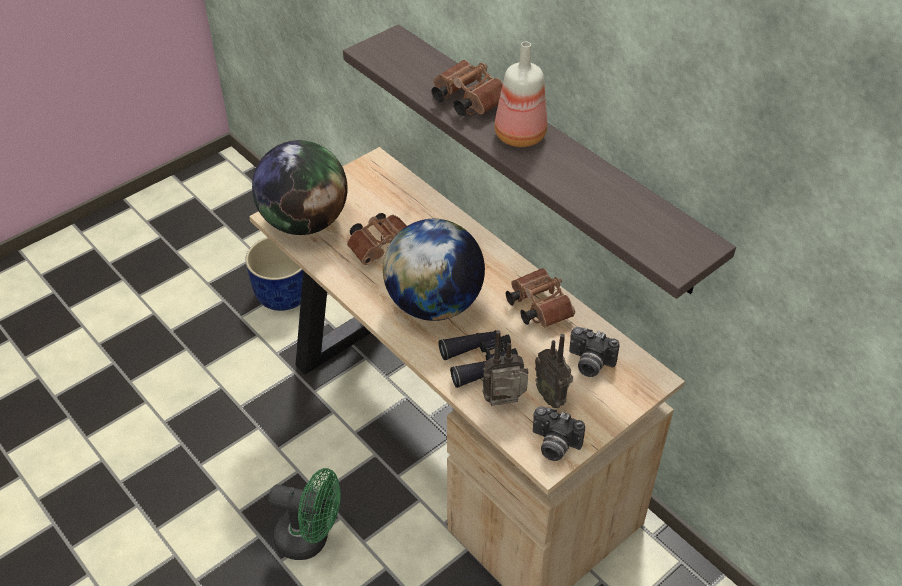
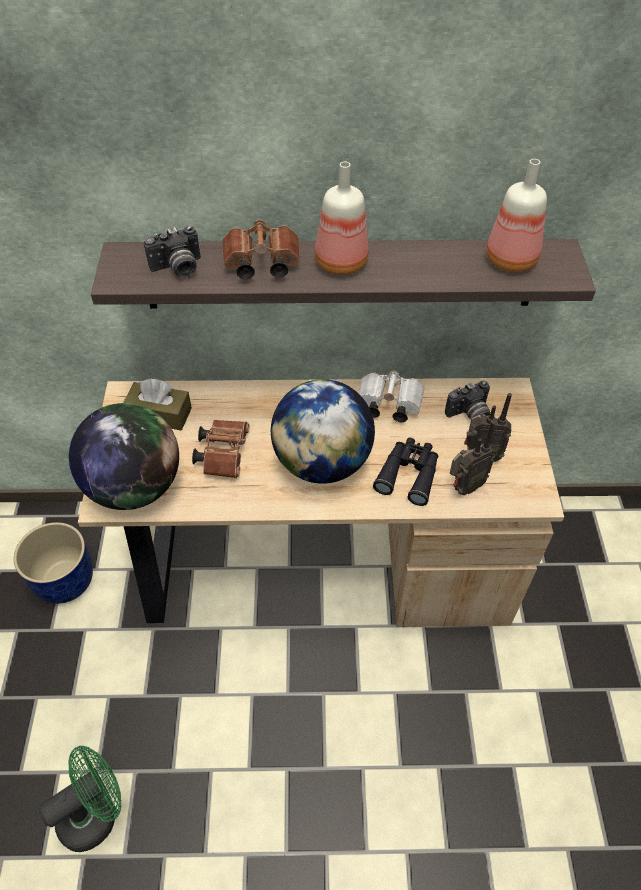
camera: 50 degrees left, 5 degrees up
(310, 538) = (323, 729): green fan -> green fan (95, 813)
(380, 191) = (159, 414): none -> brown tissue box
(505, 404) = (464, 487): radio -> radio turned 150 degrees counterclockwise
(537, 306) = (387, 404): brown binoculars -> white binoculars
(553, 445) = (527, 485): camera -> camera (178, 269)
(649, 222) = (512, 260): none -> bottle

